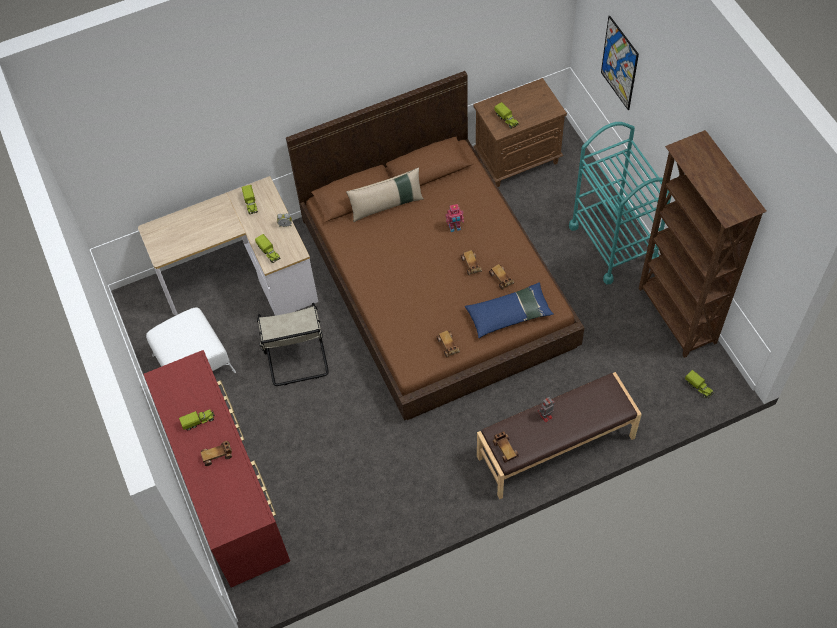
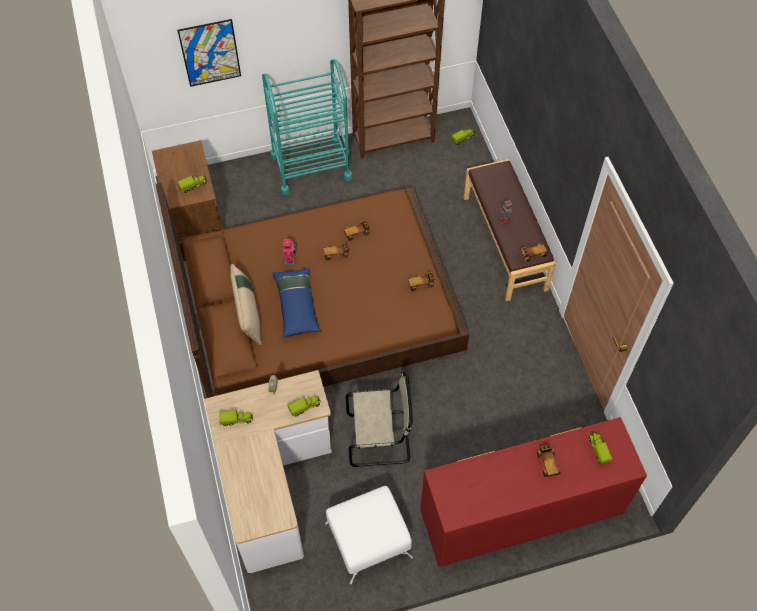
camera: 85 degrees left, 0 degrees up
(198, 421) = (508, 479): toy truck -> toy truck (598, 450)
(509, 314) = (395, 233): blue pillow -> blue pillow (296, 305)

